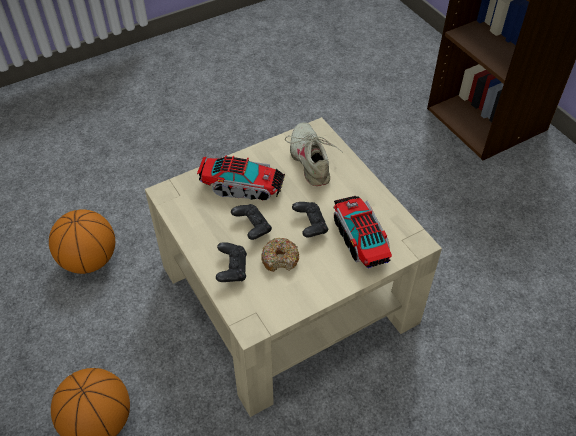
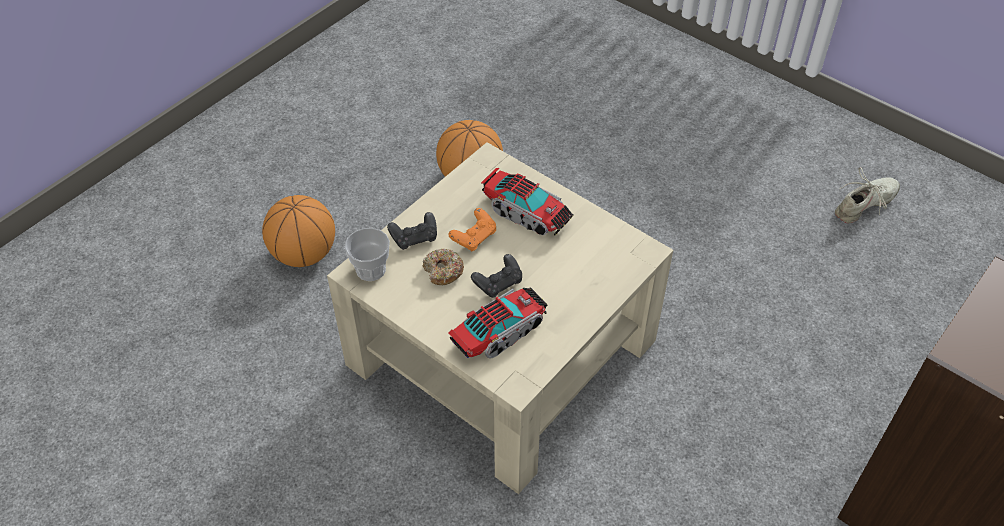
camera: 70 degrees right, 0 degrees up
(242, 186) = (526, 212): toy truck -> toy truck turned 45 degrees counterclockwise
(252, 227) = (474, 237): black game controller -> orange game controller
(253, 312) = (371, 269): none -> cup
(311, 160) = (596, 258): beige shoe -> beige shoe (864, 205)

